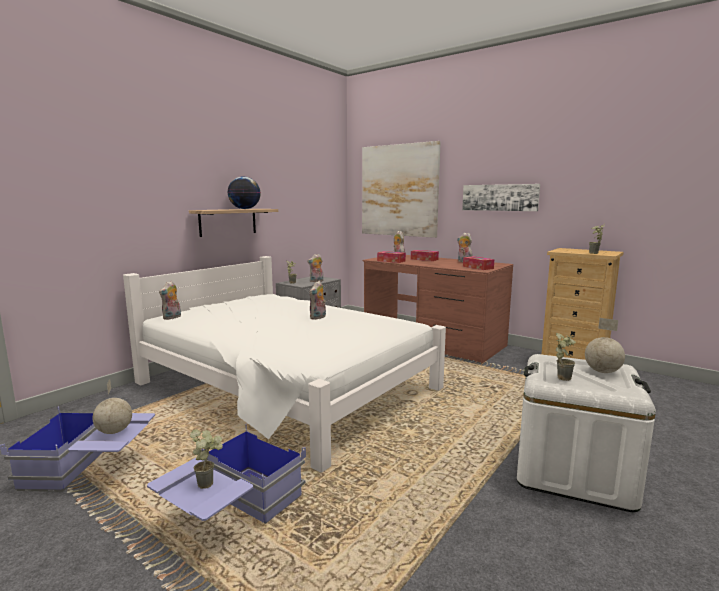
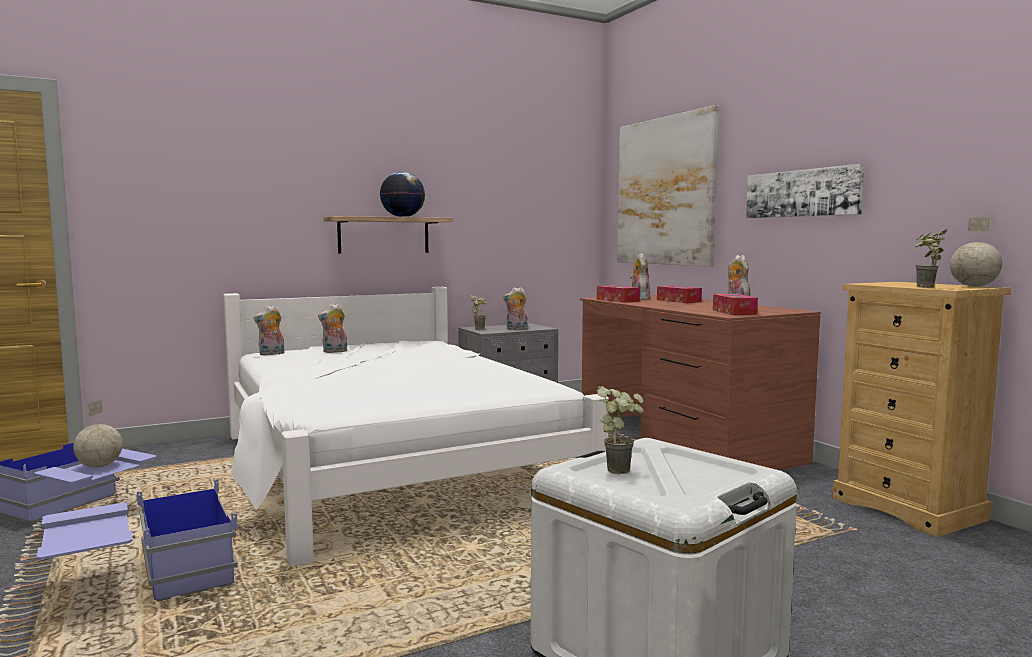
camera: 25 degrees right, 5 degrees down
(209, 482) = (103, 529): potted plant -> none
(318, 317) = (436, 368): plush toy -> plush toy (335, 352)
(602, 372) = (710, 473): globe -> globe (974, 286)

